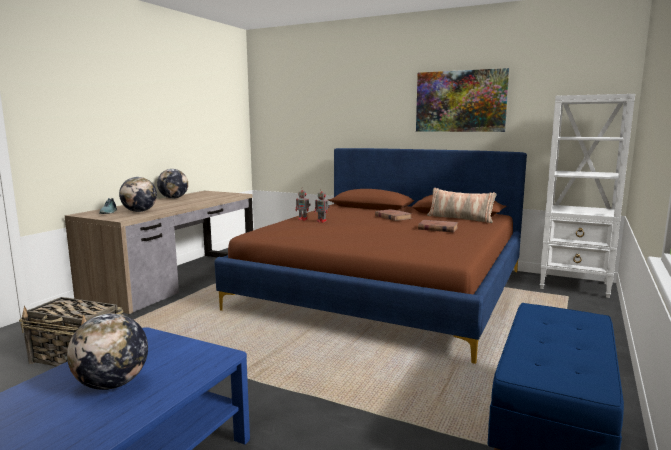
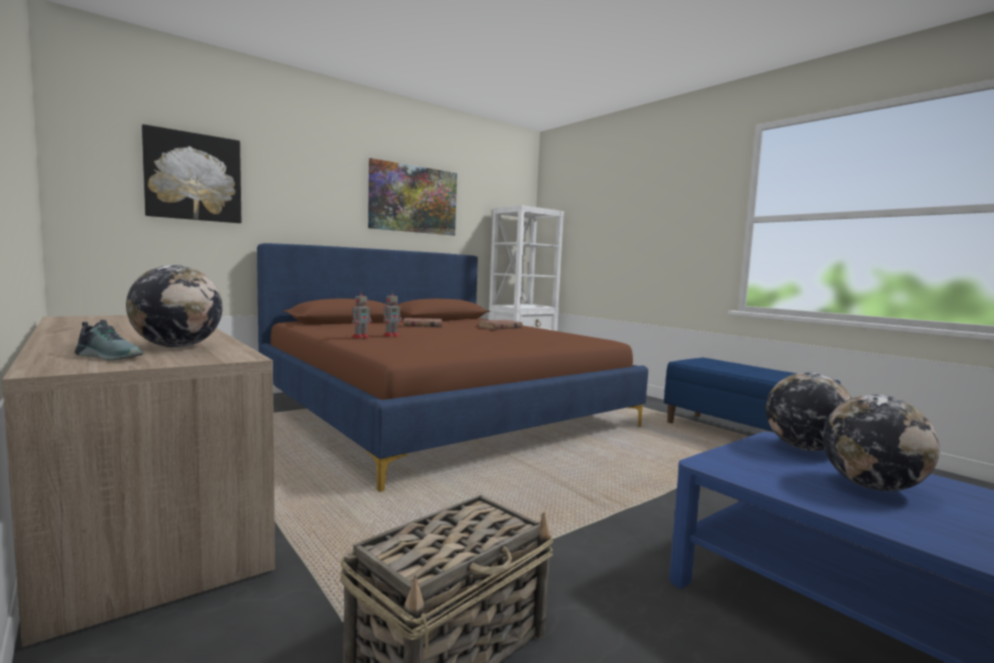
camera: 65 degrees left, 5 degrees down
(173, 198) = (76, 328): globe -> globe (804, 448)
(307, 108) = (193, 177): none -> picture
(460, 218) = (466, 321): pillow -> none

